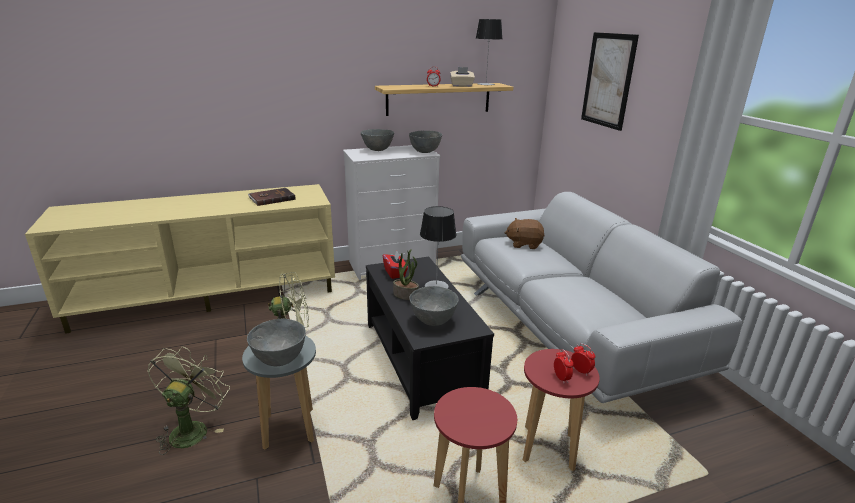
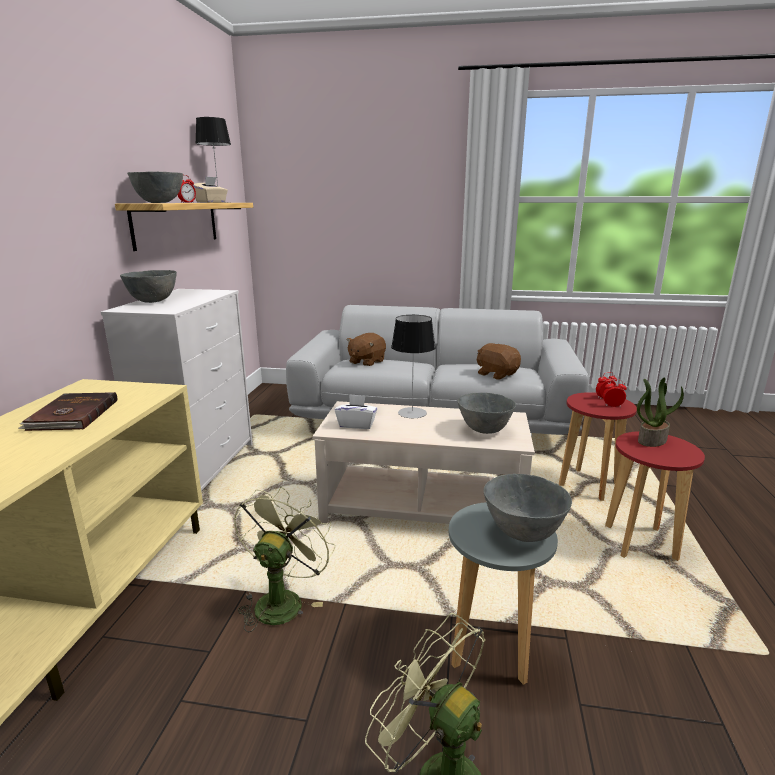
camera: 60 degrees left, 5 degrees down
(395, 273) = (356, 424): red tissue box -> white tissue box
(406, 295) = (417, 430): potted plant -> potted plant (651, 440)
(421, 360) = (422, 507): black coffee table -> beige coffee table
(424, 152) = (213, 291): grey bowl -> grey bowl (159, 203)
(574, 303) = (496, 374): none -> brown plush toy
(608, 80) = (347, 188): picture -> none

